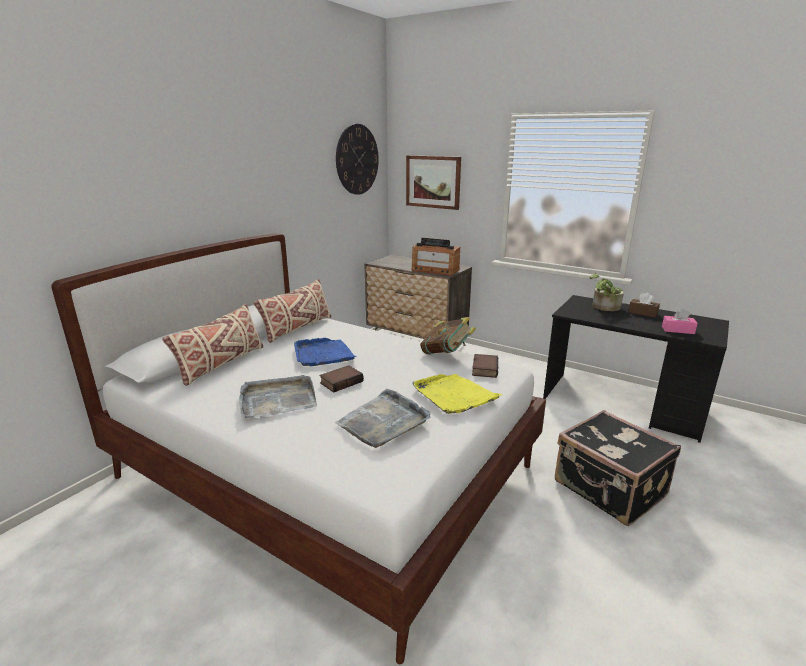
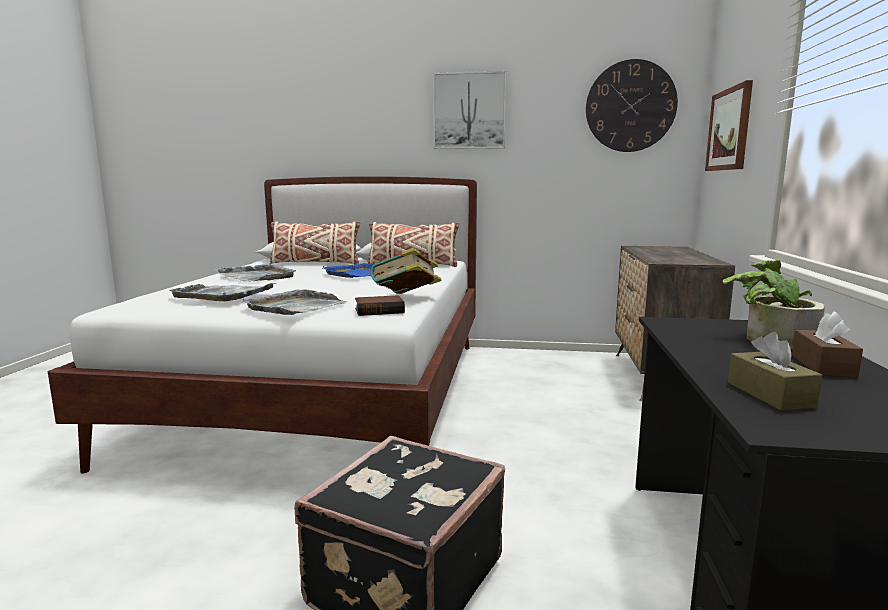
camera: 65 degrees right, 10 degrees down
(263, 168) = (469, 111): none -> picture
(341, 381) = (302, 282): book -> none
(435, 270) = (665, 258): radio -> none
(454, 395) = (295, 307): yellow tray -> grey tray
(678, 330) = (770, 394): pink tissue box -> brown tissue box

